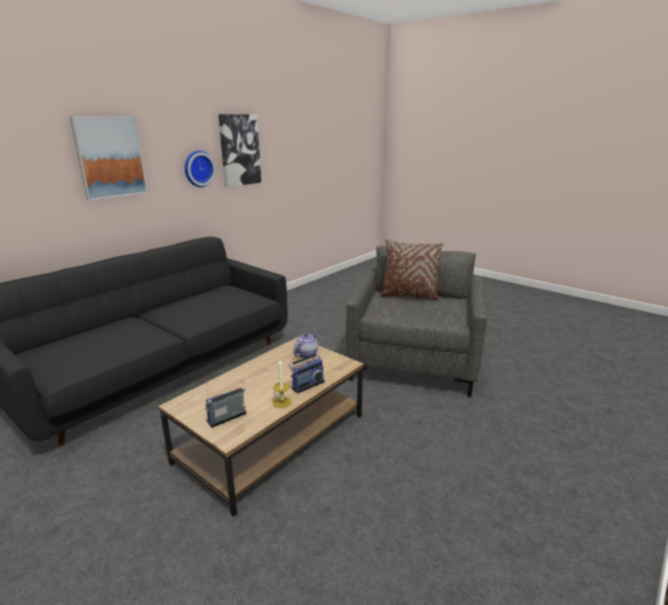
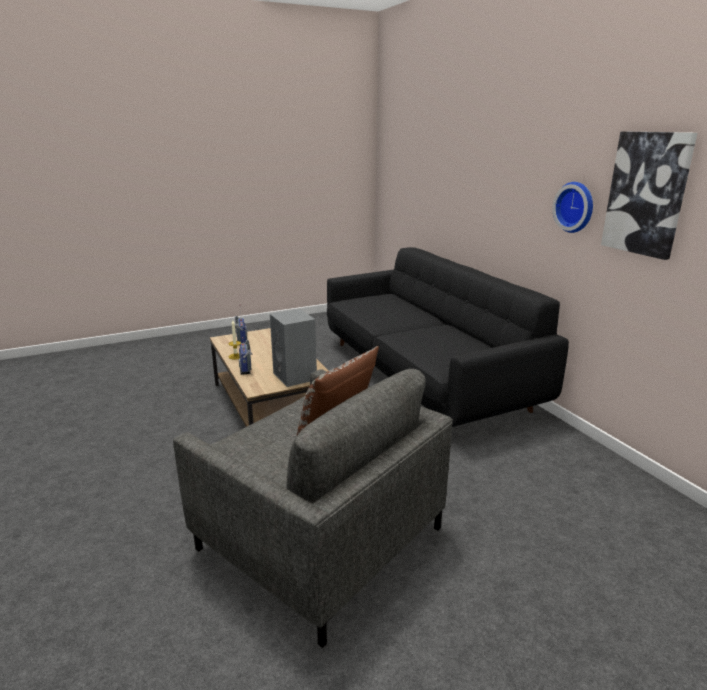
camera: 115 degrees right, 0 degrees up
(110, 157) = (499, 173): picture -> none
(306, 354) = (296, 376): teapot -> grey speaker

